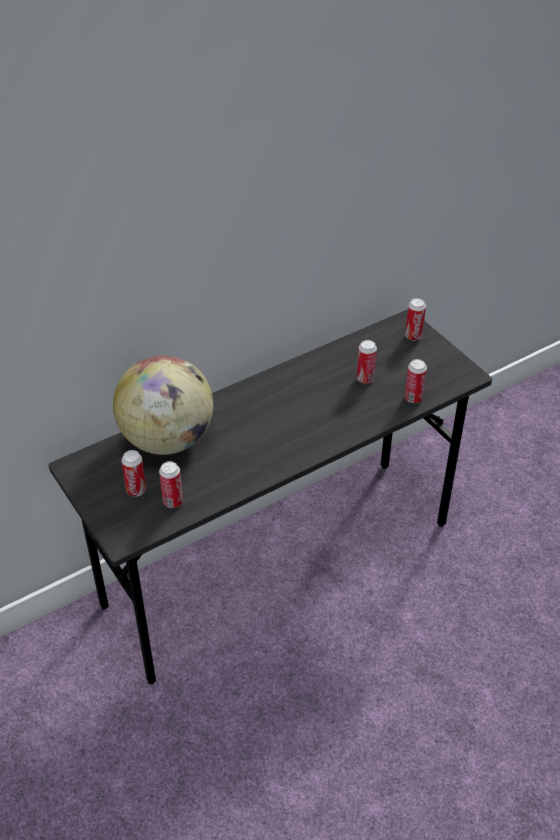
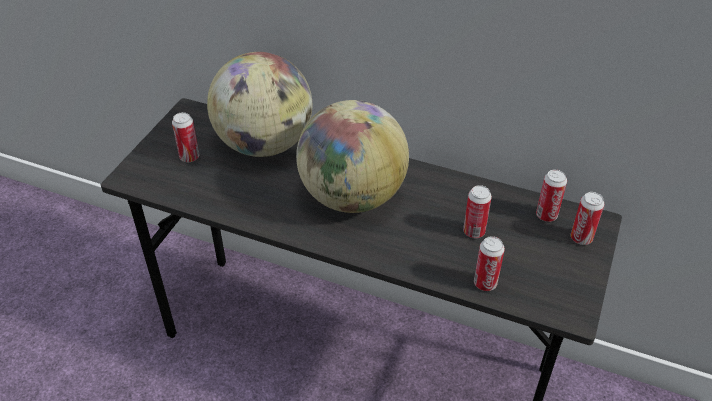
camera: 55 degrees right, 0 degrees up
(173, 502) = (193, 184): can -> can (546, 215)
(275, 419) = (352, 196): none -> globe

